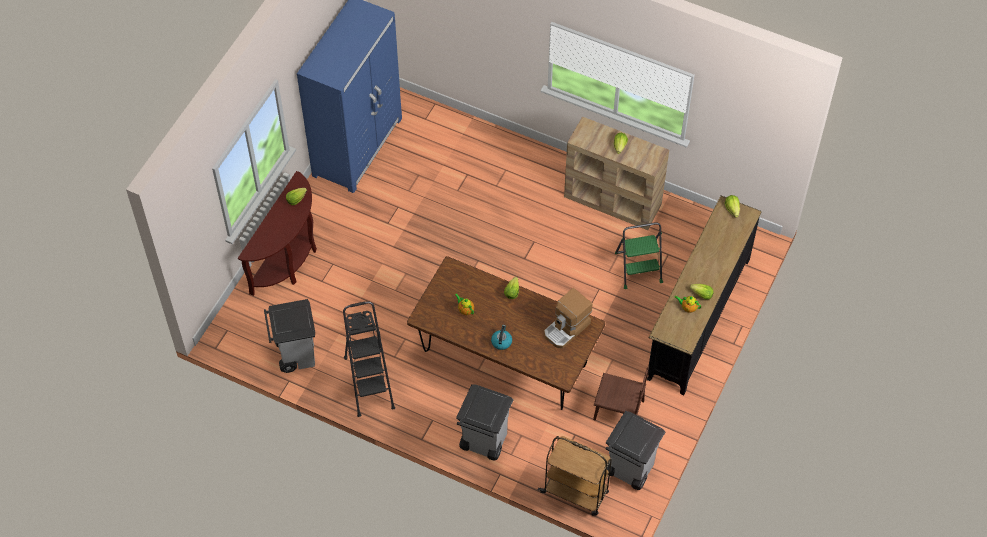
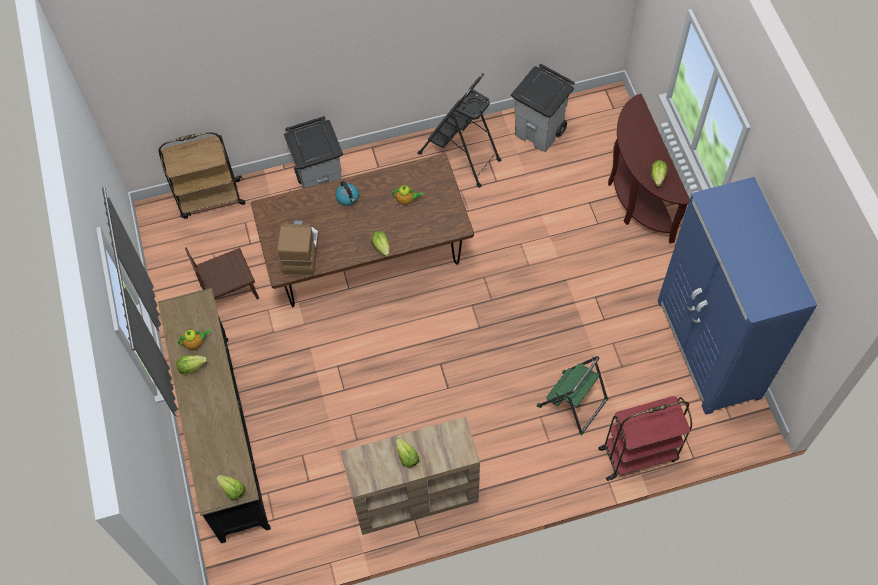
camera: 140 degrees right, 5 degrees up
(462, 127) = (639, 454): none -> red cart
(629, 469) = (180, 250): grey trash can -> none
(638, 265) = (327, 444): green step ladder -> green step ladder (574, 404)

